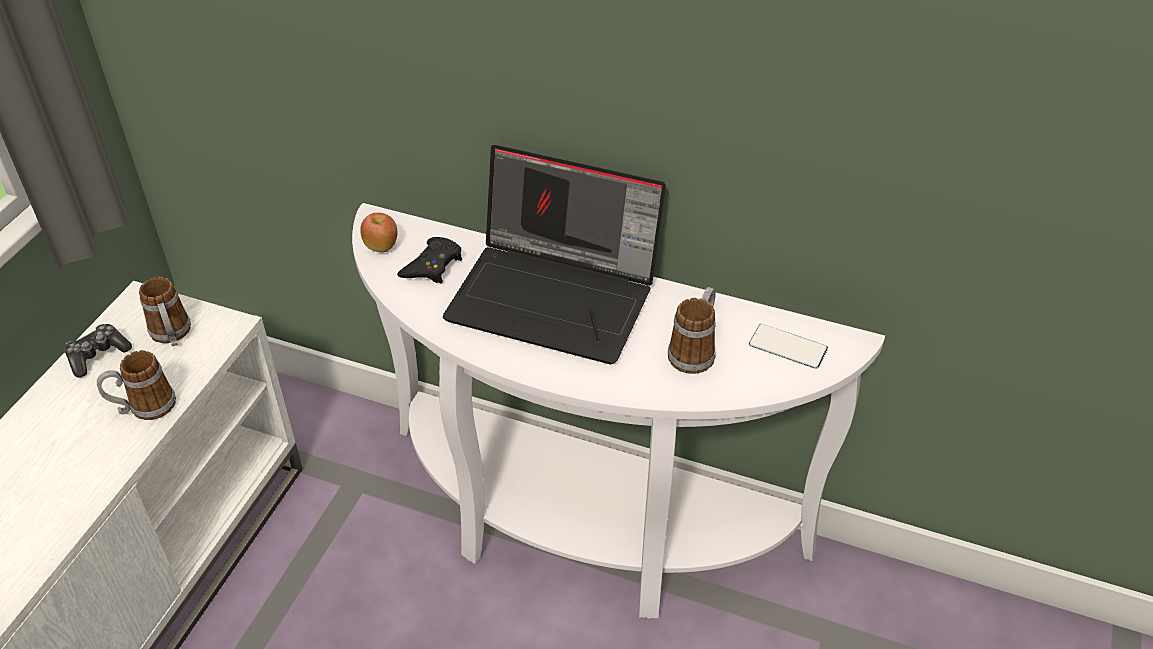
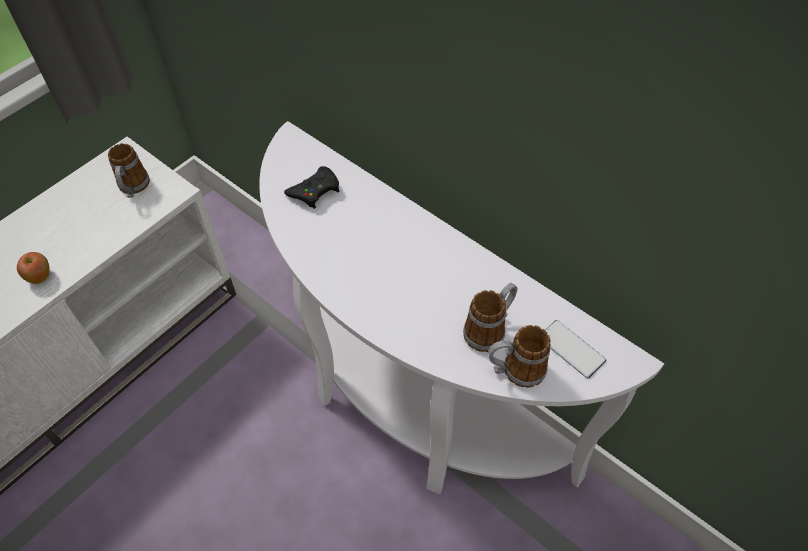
camera: 20 degrees right, 10 degrees up
(97, 355) = (78, 190): game controller -> none
(144, 408) = (90, 242): mug -> mug (515, 370)
(381, 246) = (284, 163): apple -> apple (40, 276)
(557, 296) = (399, 245): laptop -> none

